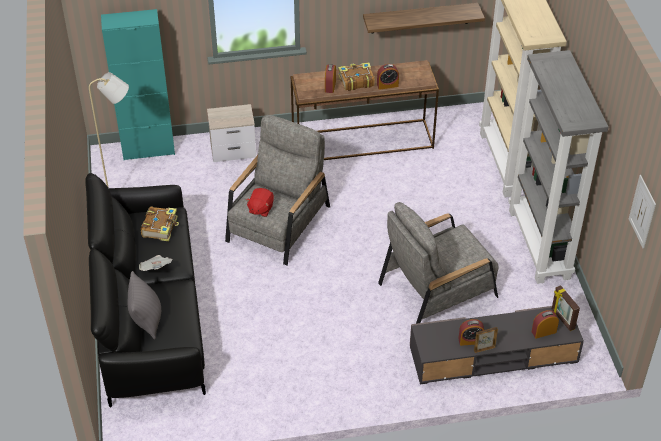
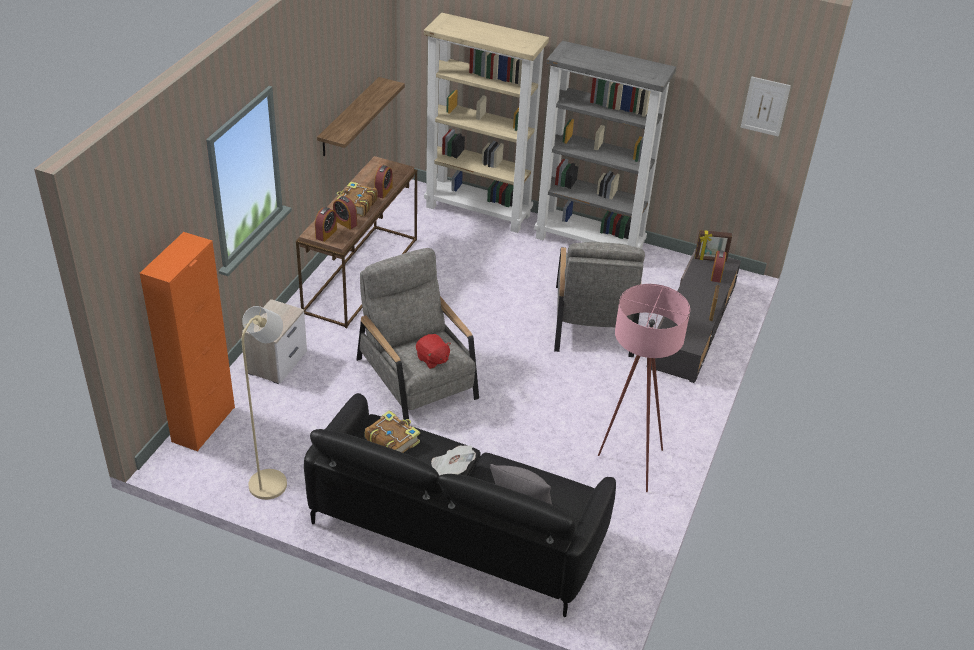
camera: 60 degrees left, 5 degrees down
(148, 150) = (203, 424): turquoise cabinet -> orange cabinet
(289, 379) = (627, 463): none -> pink floor lamp
(470, 340) = (696, 317): alarm clock -> alarm clock (326, 234)

